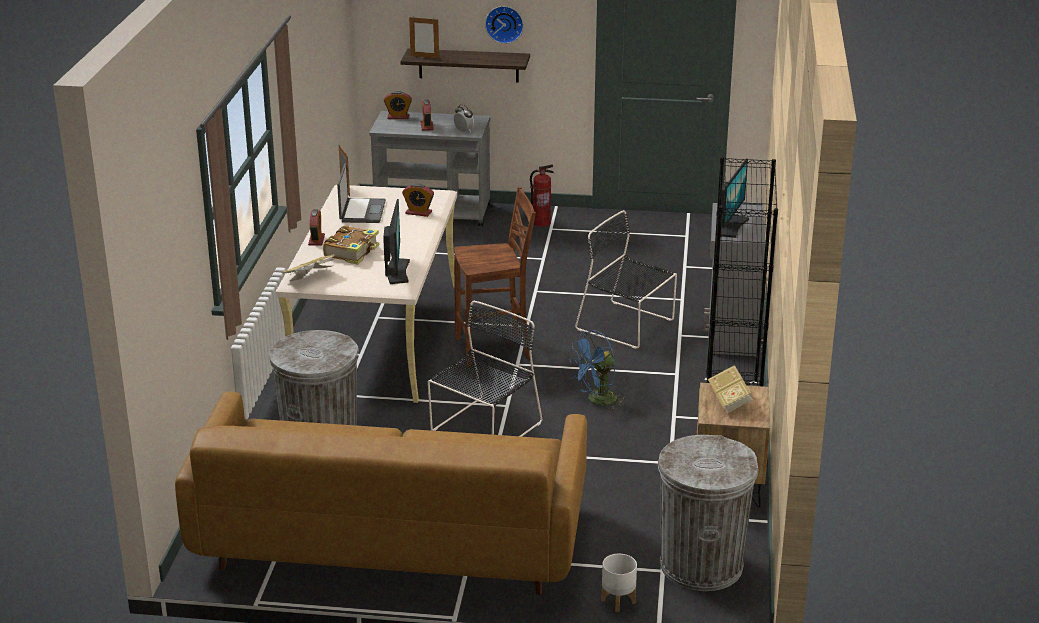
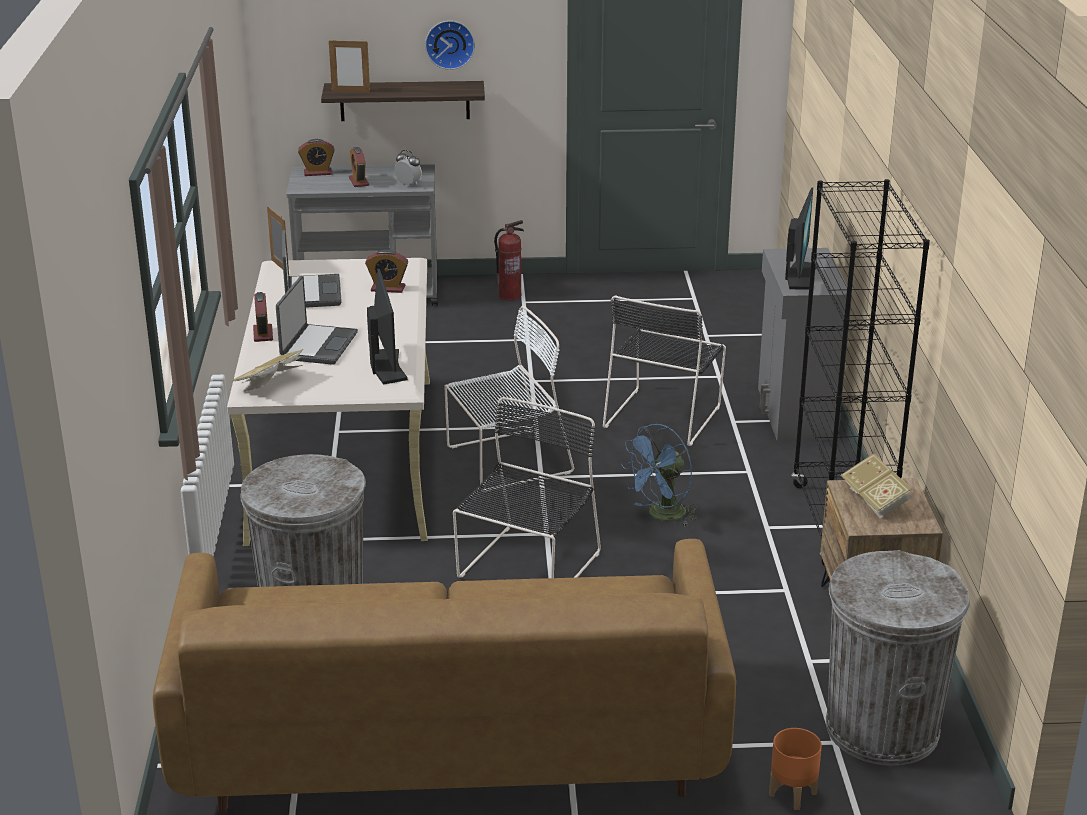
camera: 10 degrees left, 0 degrees up
(352, 252) = (317, 346): book -> laptop
(494, 349) = (505, 460): brown stool -> white chair
(617, 601) = (792, 794): white planter -> orange planter
(627, 326) = (663, 415): black chair -> black chair turned 90 degrees counterclockwise

